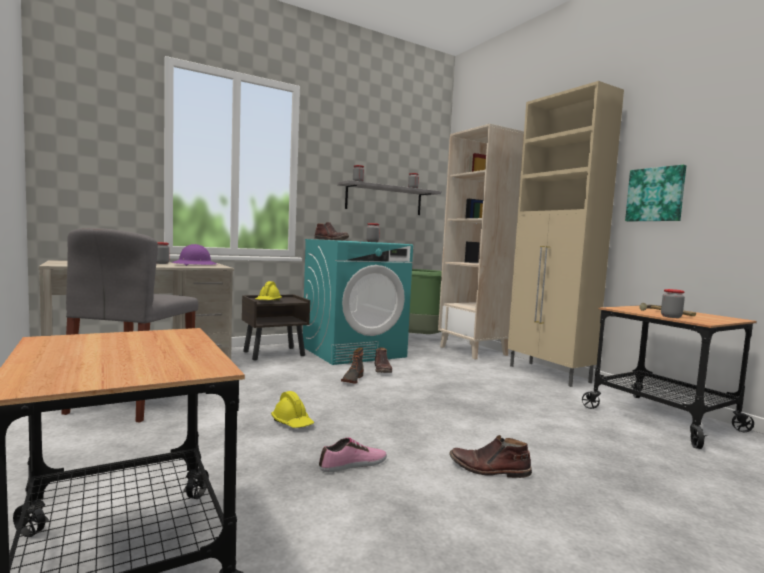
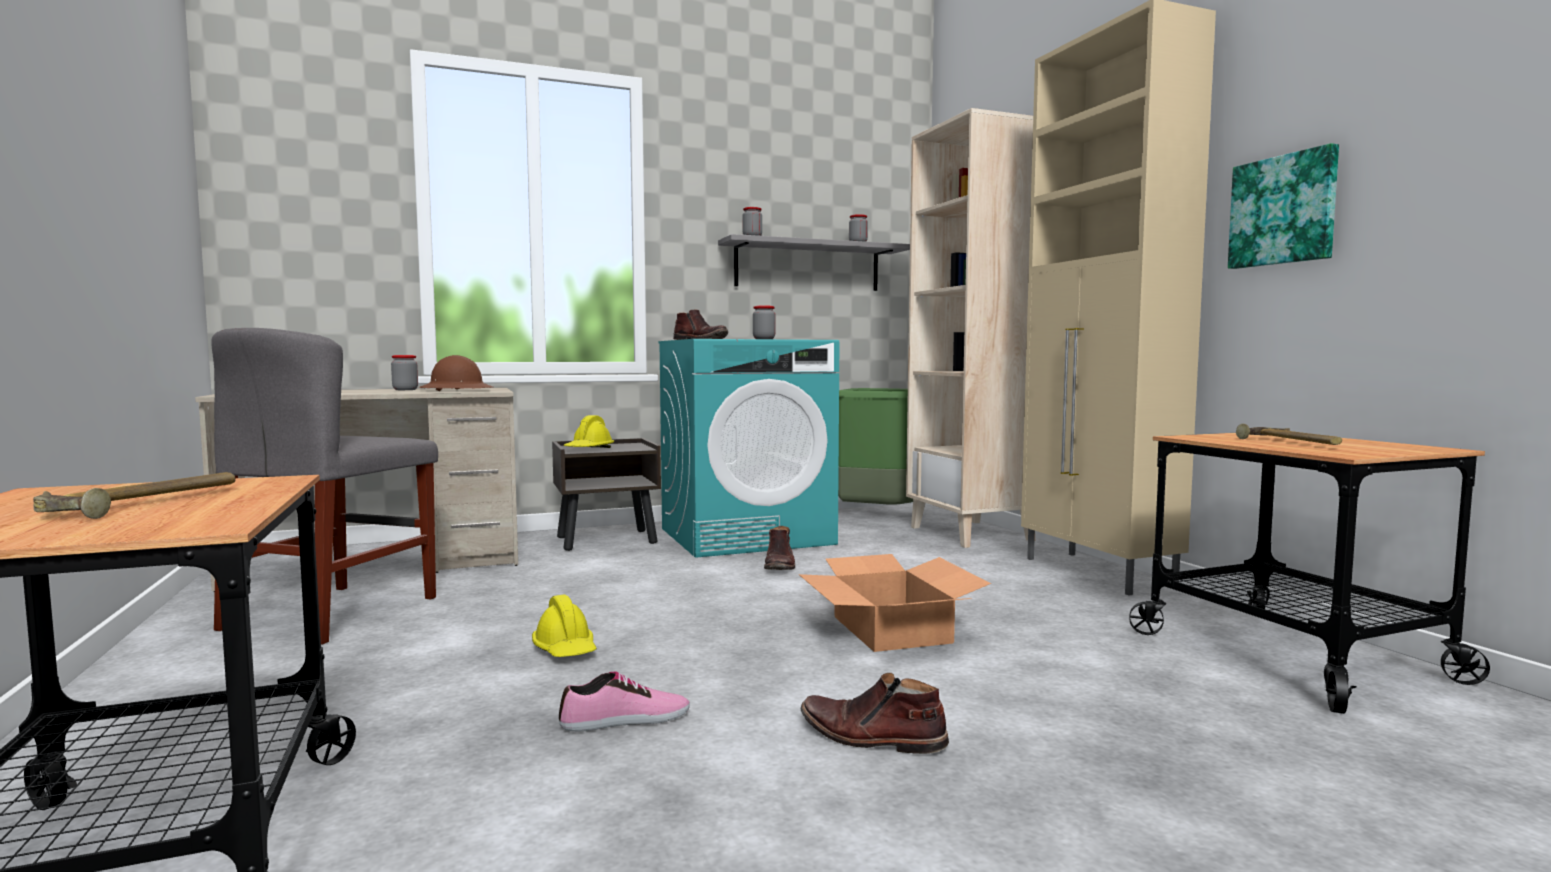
camera: 10 degrees right, 0 degrees up
(138, 350) = (149, 503): none -> hammer
(195, 265) = (457, 390): purple hard hat -> brown hard hat
(352, 379) = (714, 581): boot -> none
(464, 407) = (891, 629): none -> cardboard box
(671, 317) = (1287, 447): jar -> none

